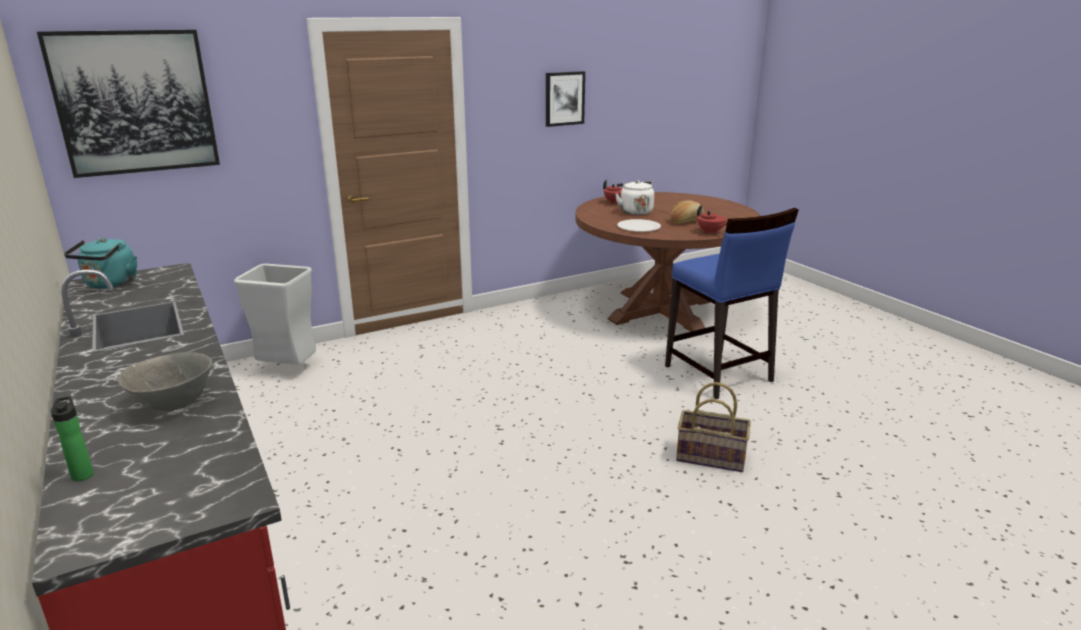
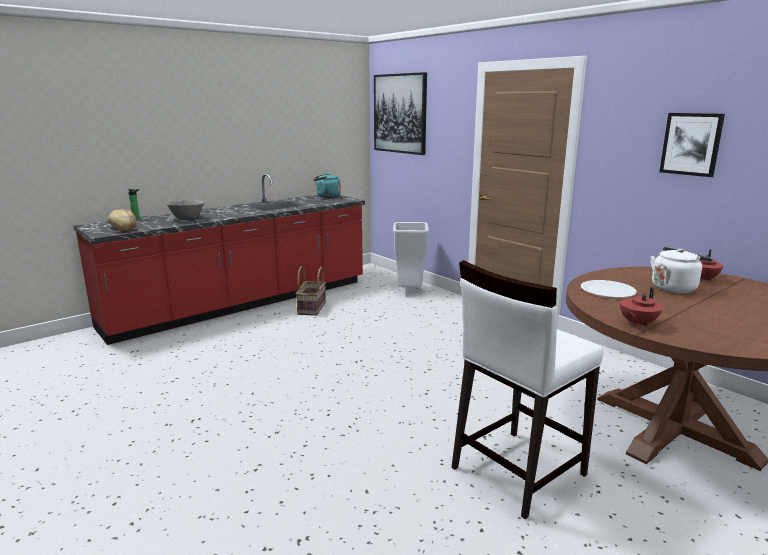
camera: 80 degrees right, 5 degrees down
(686, 221) = (671, 311): bread -> bread (122, 229)
(711, 457) = (331, 461): basket -> basket (312, 308)
(718, 374) = (516, 471): blue stool -> white stool

